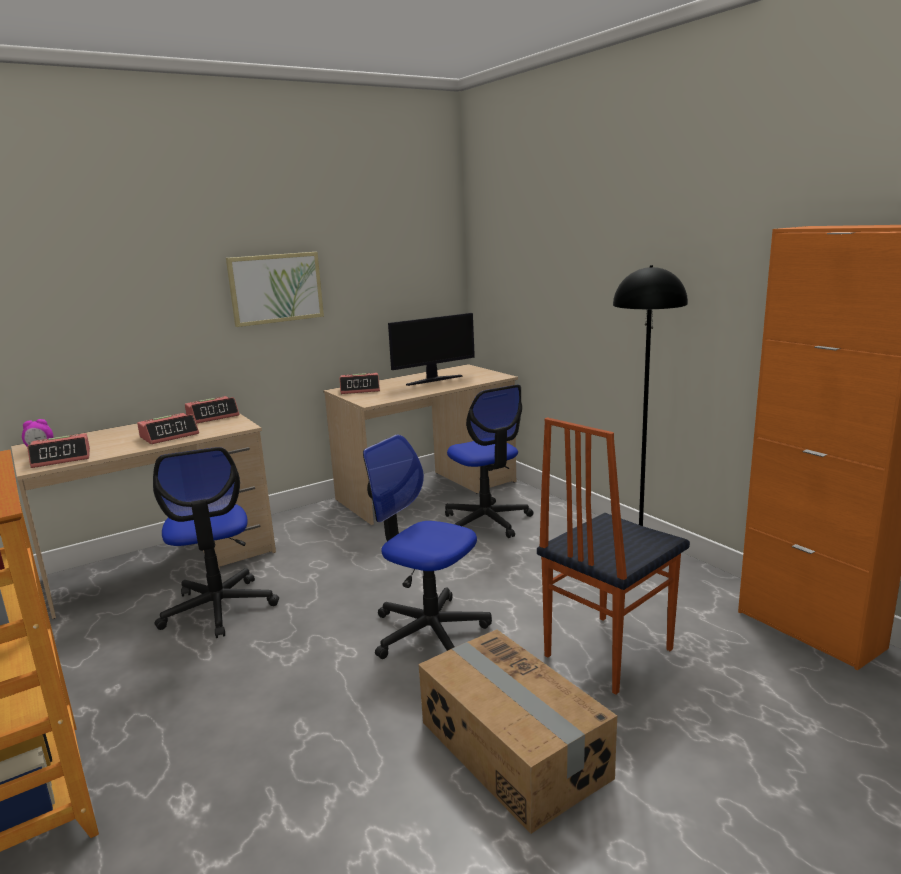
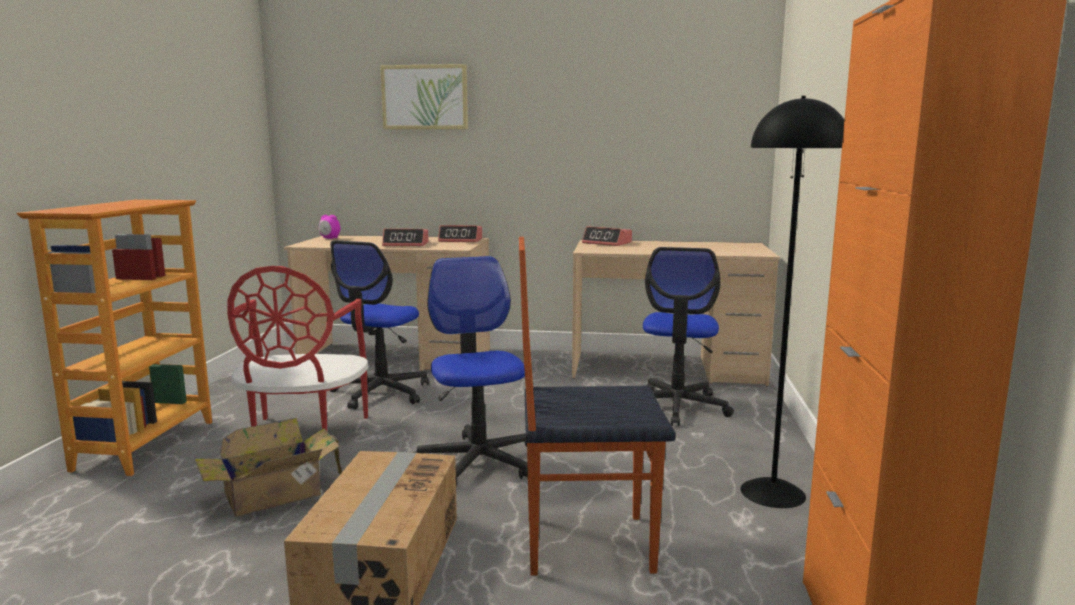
camera: 40 degrees right, 5 degrees down
(62, 458) = (325, 244): alarm clock -> none
(220, 686) = (303, 435): none -> red chair
(276, 288) = (546, 134): picture -> picture (425, 97)
(312, 752) = (277, 493): none -> cardboard box
(433, 380) = (688, 247): monitor -> none

